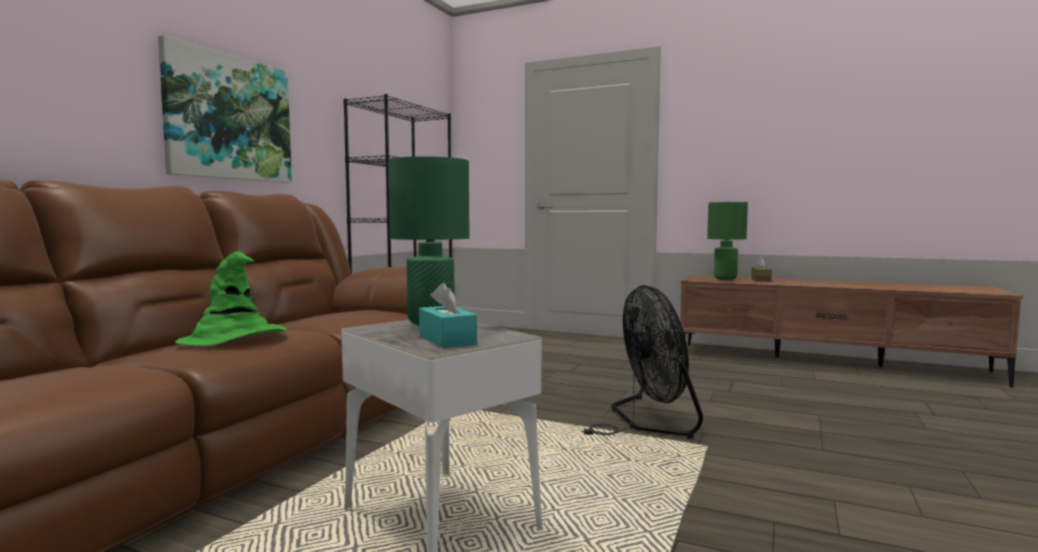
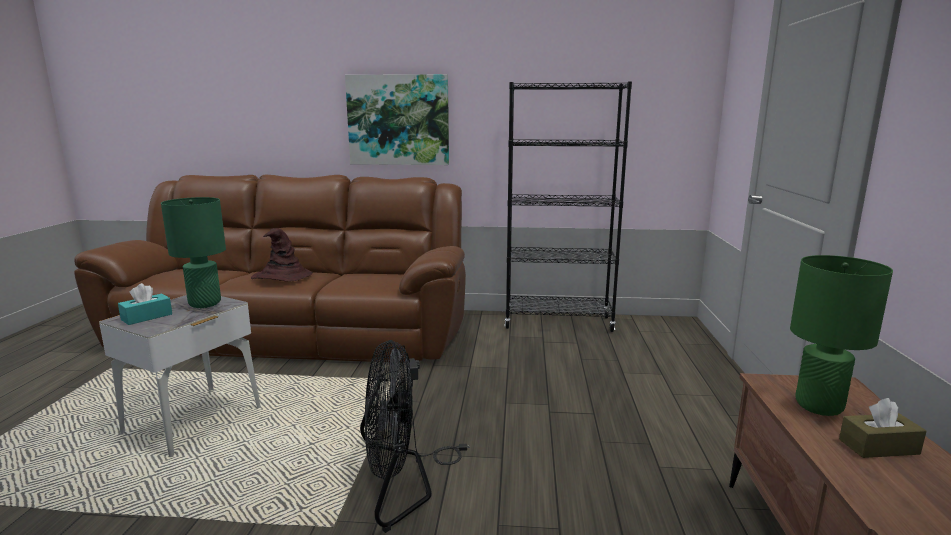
camera: 70 degrees right, 10 degrees up
(233, 338) = (281, 277): green hat -> brown hat
(641, 419) = (404, 476): black fan -> black fan turned 105 degrees clockwise

